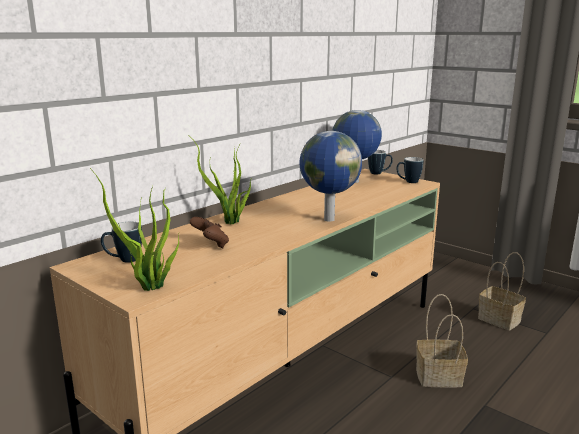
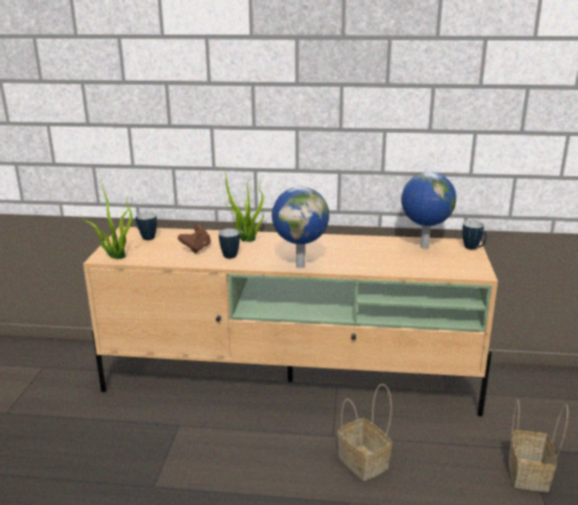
camera: 55 degrees right, 5 degrees up
(408, 182) = (468, 267): mug -> mug (227, 255)

